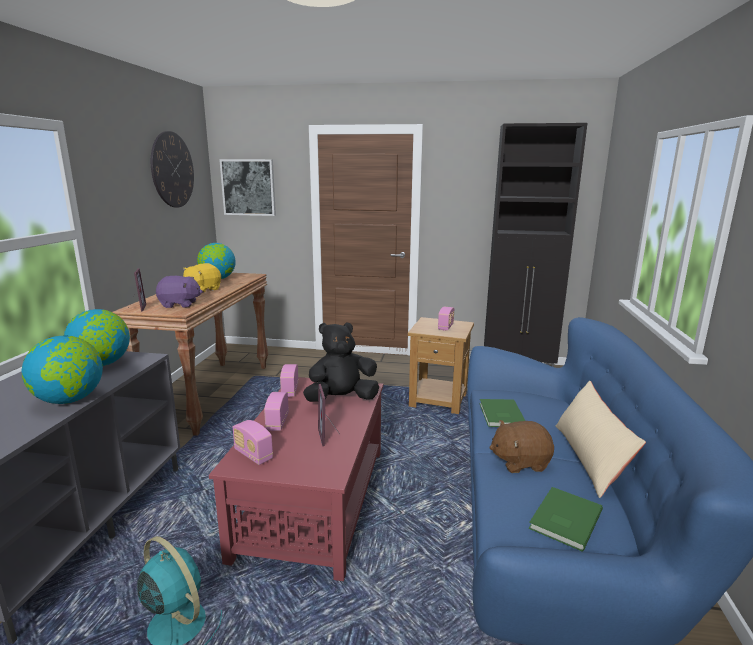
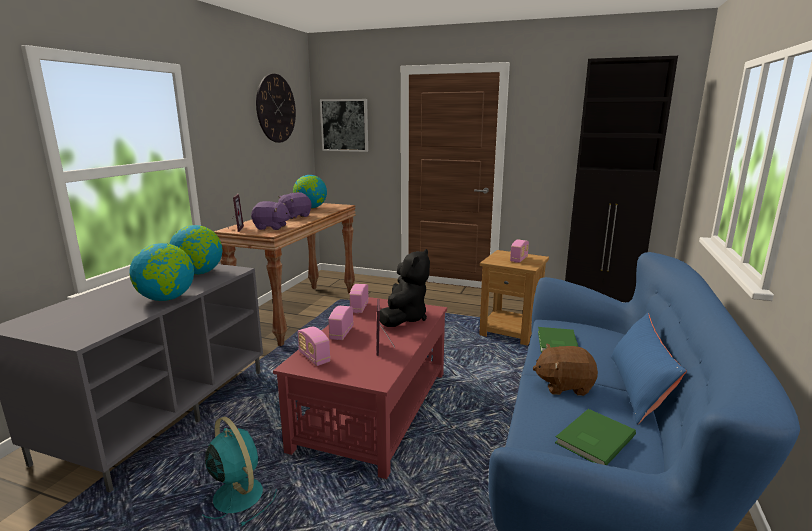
camera: 10 degrees right, 0 degrees up
(202, 290) = (294, 216): yellow plush toy -> purple plush toy
(341, 399) = (404, 318): black plush toy -> black plush toy turned 120 degrees clockwise
(590, 458) = (638, 388): beige pillow -> blue pillow

